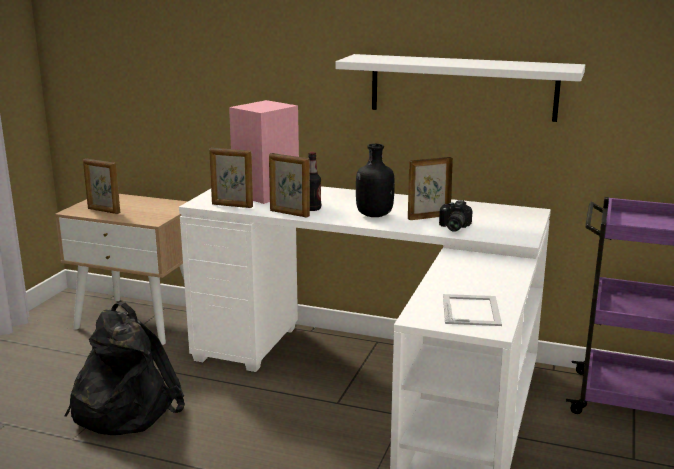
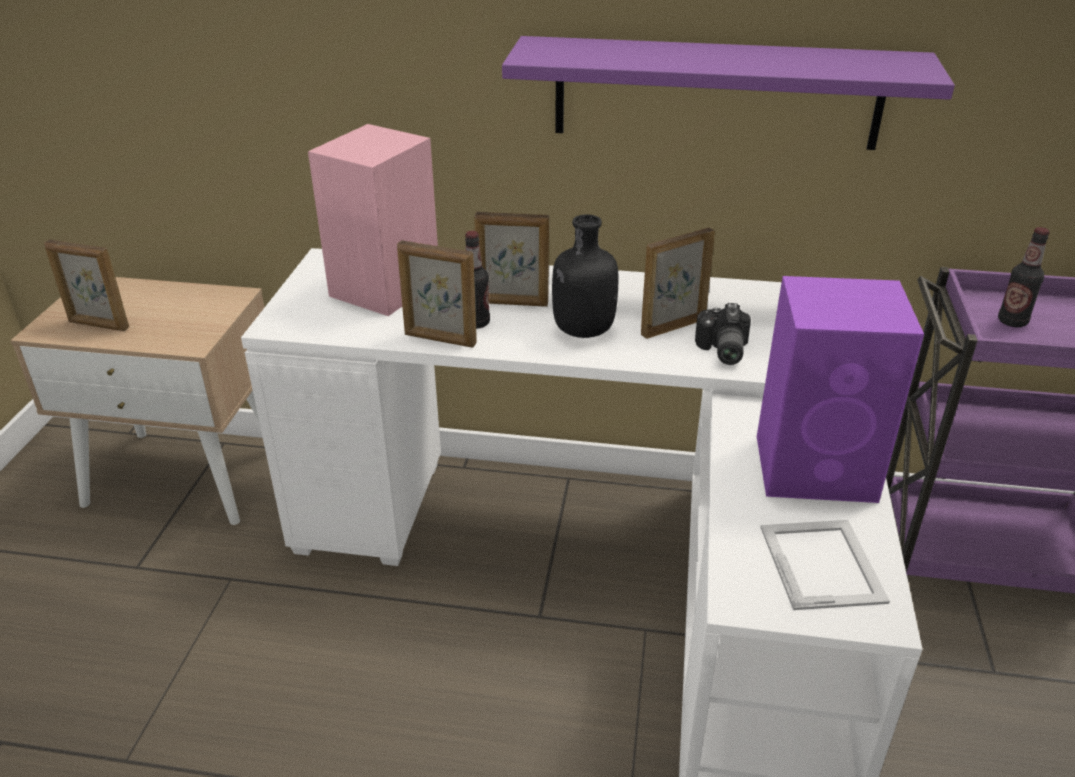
camera: 10 degrees left, 15 degrees up
(123, 408) = (198, 676): black backpack -> none
(232, 205) = (335, 326): picture frame -> picture frame (512, 303)
(462, 87) = (716, 93): white shelf -> purple shelf
(490, 278) = (818, 468): none -> purple speaker
(641, 224) = (1012, 321): none -> bottle

